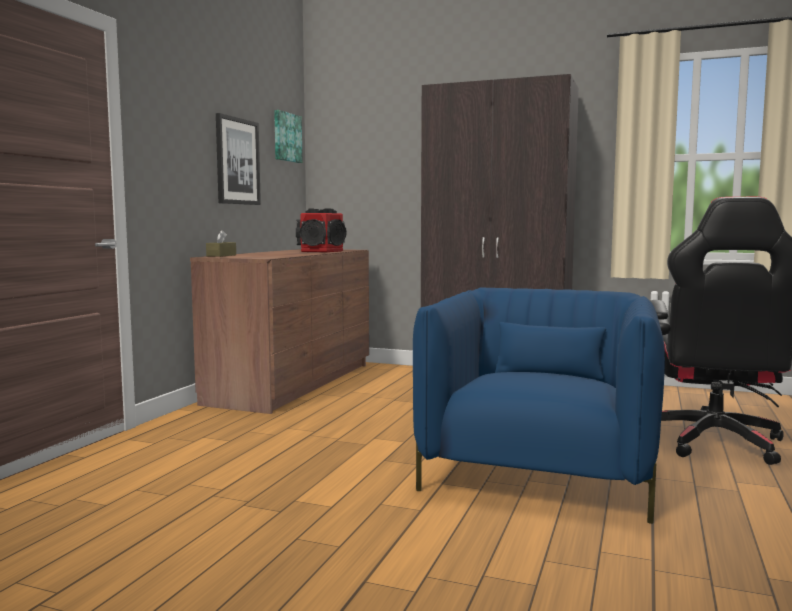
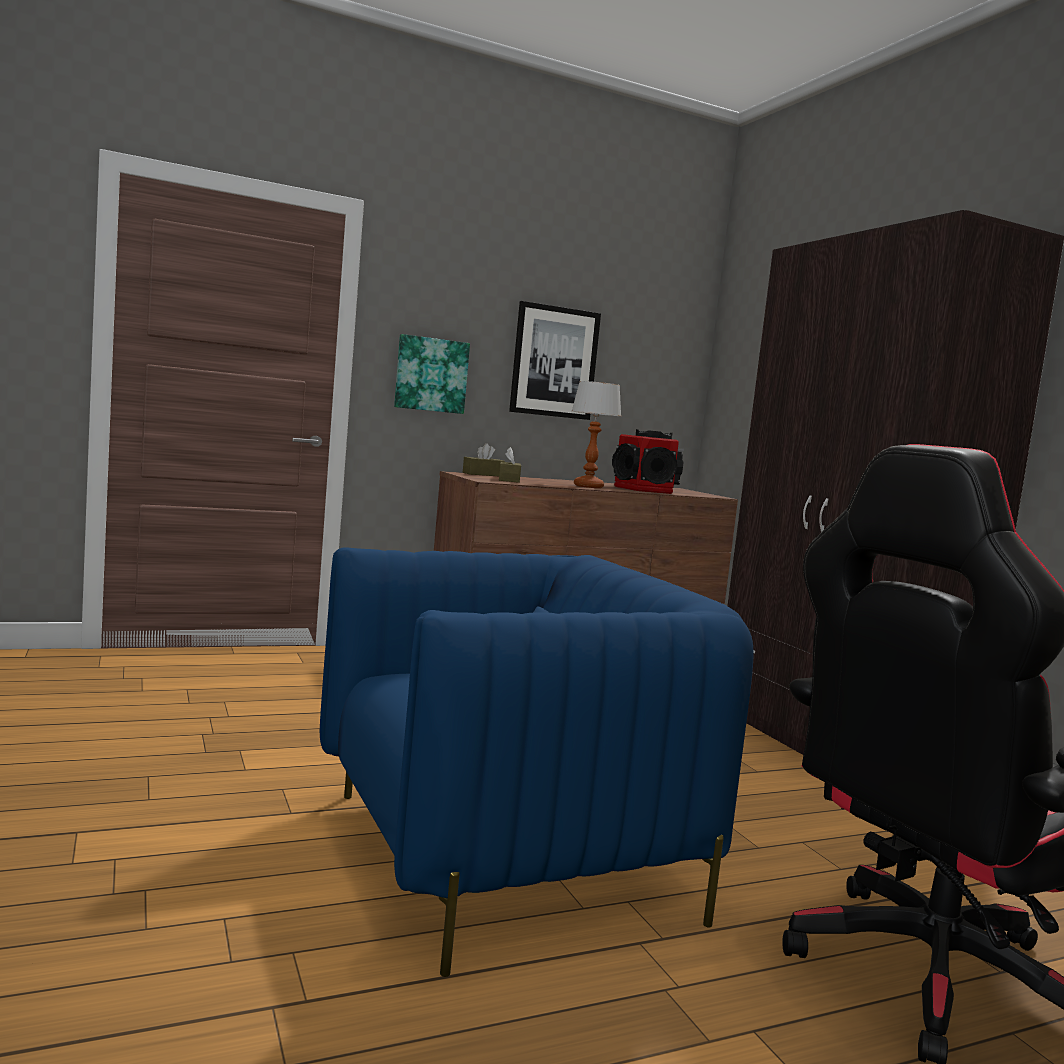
camera: 45 degrees right, 0 degrees up
(261, 256) = (509, 480): none -> brown tissue box
(286, 137) = (666, 333): picture -> picture (431, 374)
(302, 253) = (588, 486): none -> table lamp

